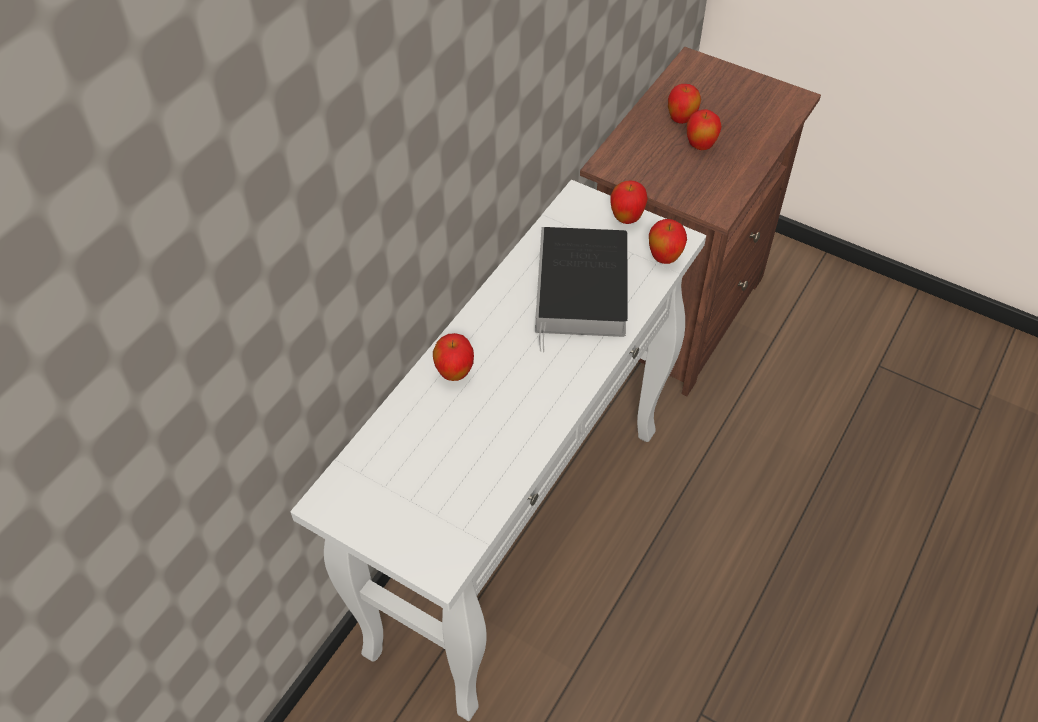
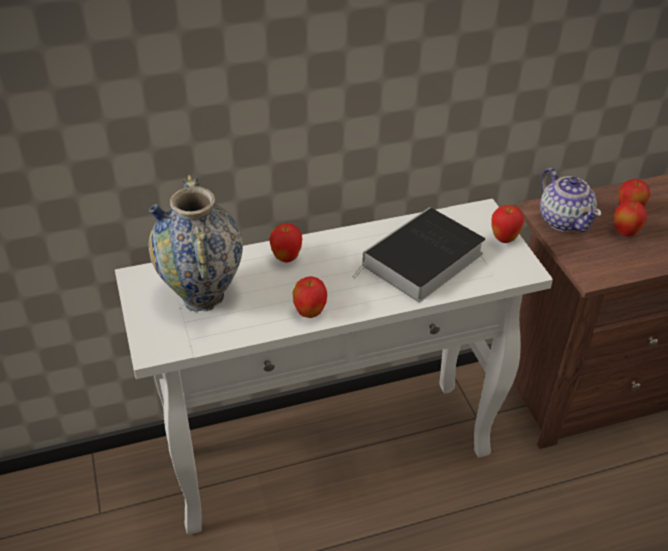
camera: 40 degrees right, 10 degrees down
(421, 474) = (202, 296): none -> vase
(639, 163) = (564, 220): none -> teapot
(664, 258) = (503, 275): apple -> apple (309, 313)

